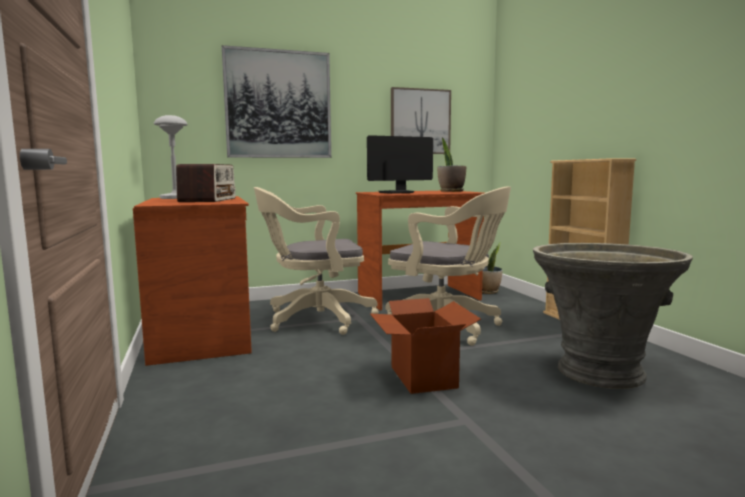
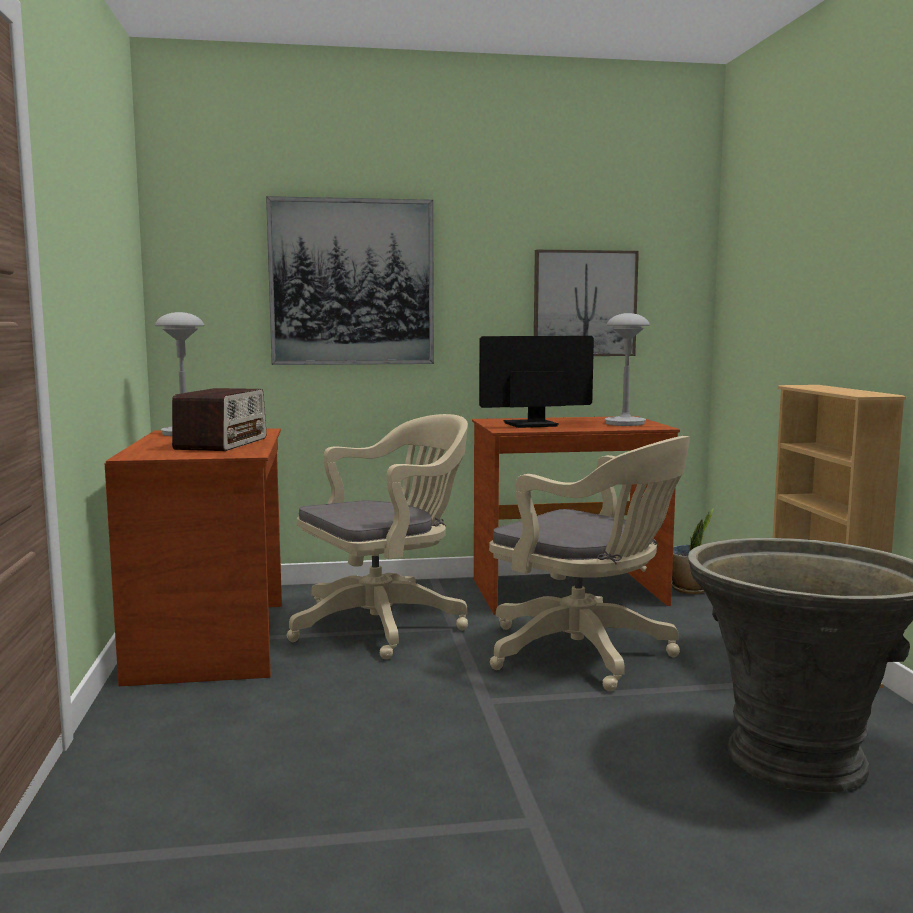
camera: 10 degrees right, 0 degrees up
(314, 319) = (385, 624): beige office chair -> beige office chair turned 150 degrees clockwise
(422, 377) = (503, 741): cardboard box -> none
(451, 191) = (625, 423): potted plant -> grey table lamp

